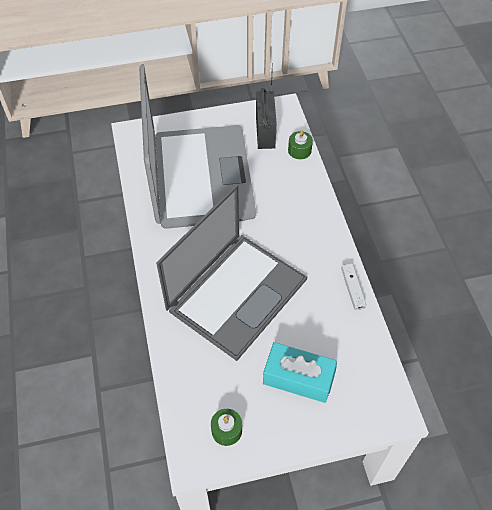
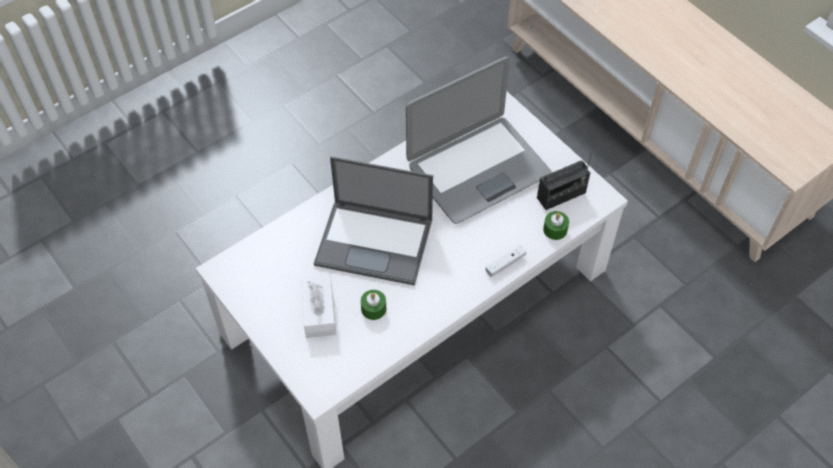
camera: 65 degrees right, 0 degrees up
(226, 430) = (254, 281): green candle -> green candle (373, 308)
(298, 378) = (319, 312): turquoise tissue box -> white tissue box
(352, 289) = (422, 322): white game controller -> white game controller (505, 264)

